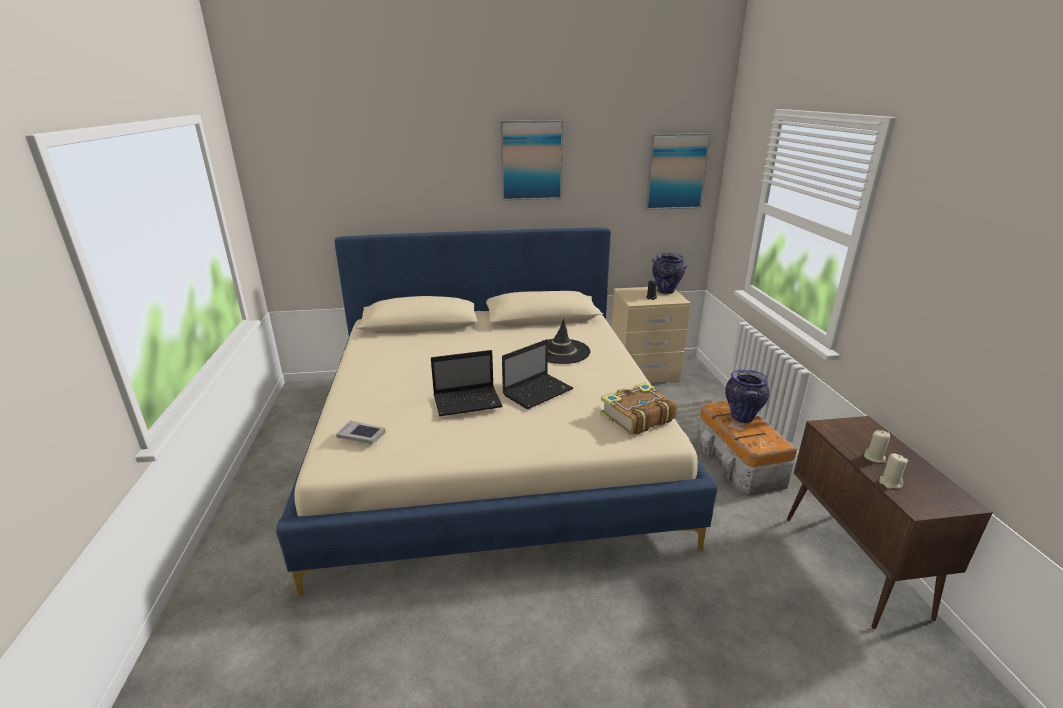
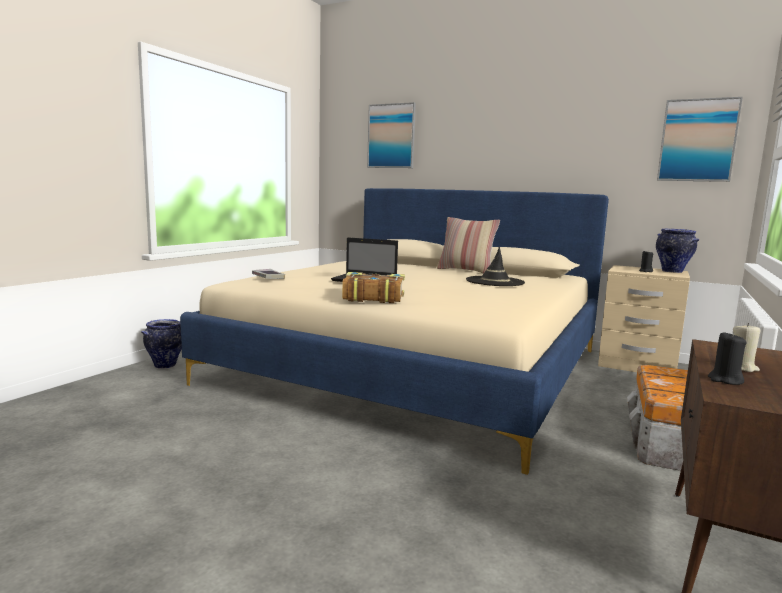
camera: 35 degrees right, 15 degrees down
(502, 330) = (466, 271): none -> pillow
(531, 160) = (535, 129): picture -> picture (391, 136)
(538, 391) = (432, 289): laptop -> none
(636, 417) = (493, 309): book -> book (372, 297)
(741, 417) = (677, 379): vase -> vase (165, 365)
(890, 483) = (725, 380): beige candle -> black candle

